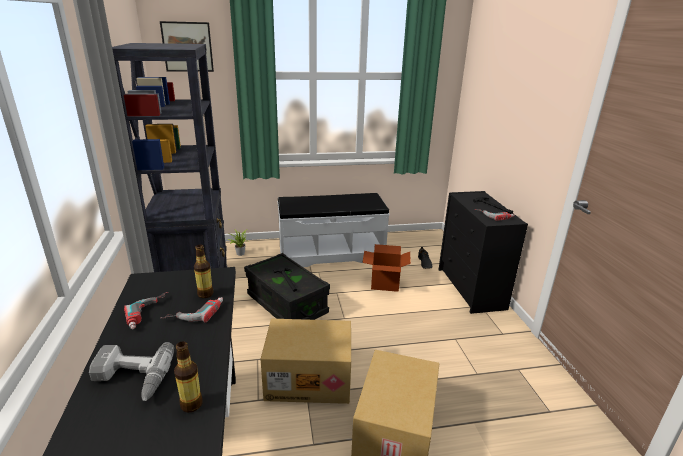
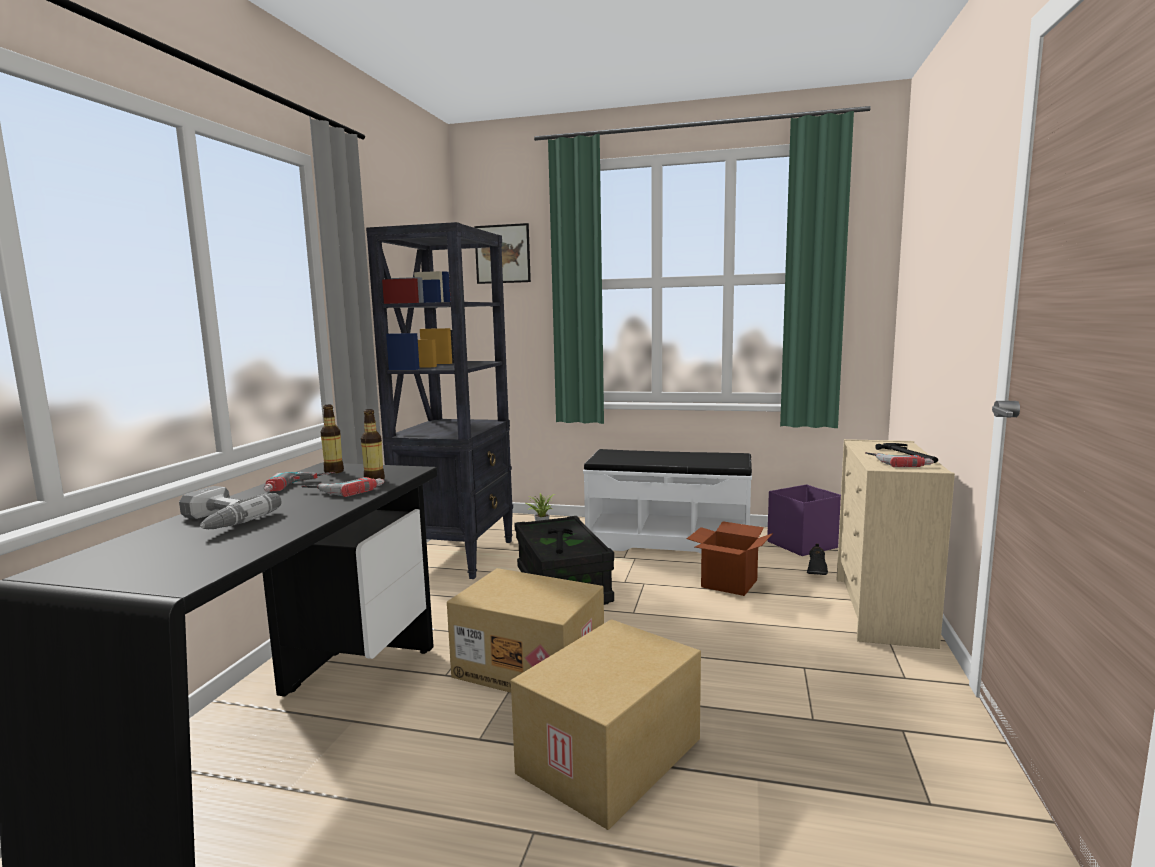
camera: 25 degrees right, 15 degrees down
(191, 404) = (246, 543): bottle -> bottle (334, 471)
(407, 244) = (802, 544): none -> purple storage box
(471, 289) = (882, 611): black dresser -> beige dresser

